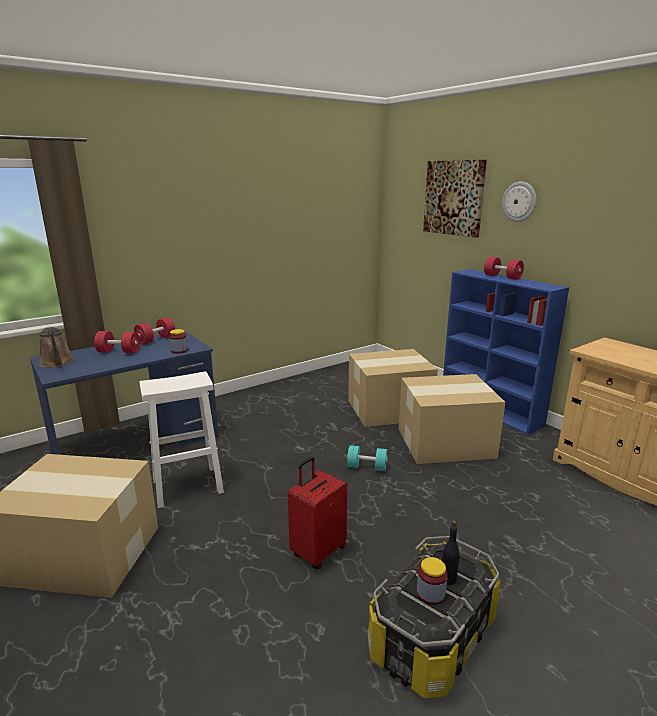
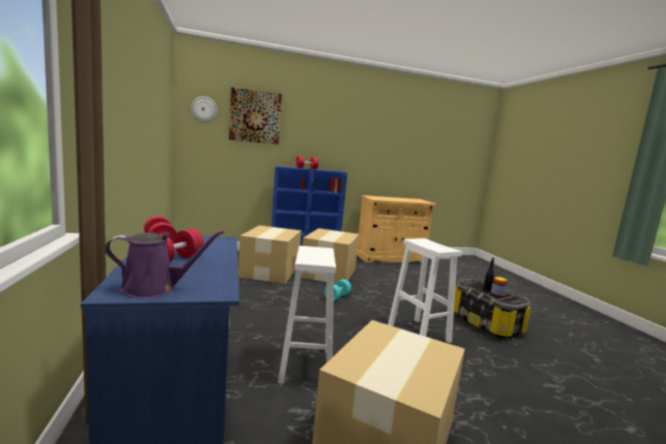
camera: 70 degrees left, 10 degrees down
(57, 363) = (154, 288): brown watering can -> purple watering can
(179, 351) = (222, 244): jar -> none
(317, 551) = (417, 332): red suitcase -> white stool
(519, 201) = (306, 123): wall clock -> wall clock (204, 109)

